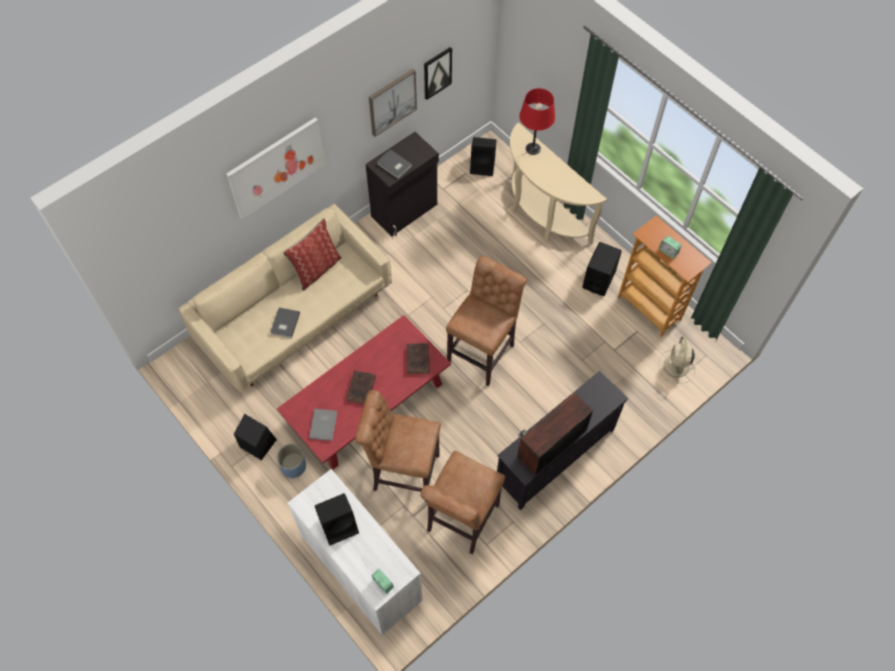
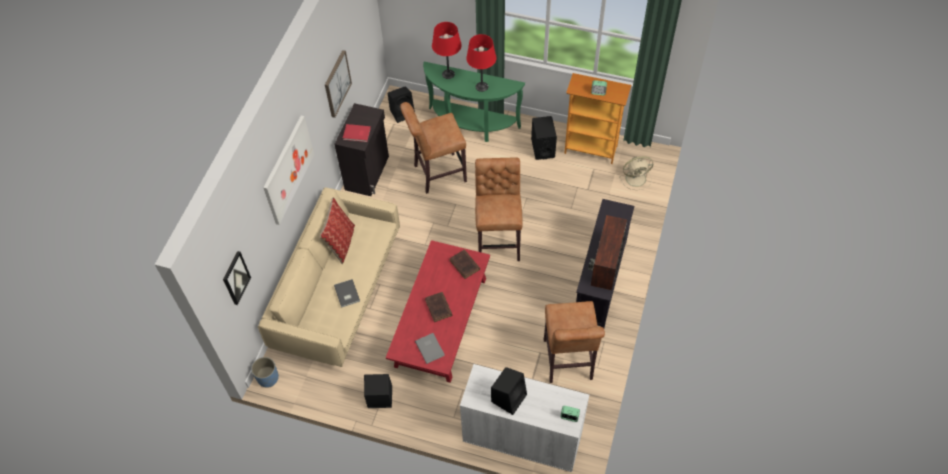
camera: 30 degrees left, 5 degrees down
(293, 466) = (419, 397): blue planter -> blue planter (268, 378)
(394, 165) = (357, 134): grey book -> red book
(402, 472) = (502, 354): brown stool -> brown stool (437, 174)
(437, 73) = (354, 48): picture -> picture (236, 278)
(541, 216) = (471, 126): beige console table -> green console table
(557, 180) = (482, 87): none -> red table lamp
(676, 367) = (636, 178): beige fan -> beige fan turned 75 degrees counterclockwise

